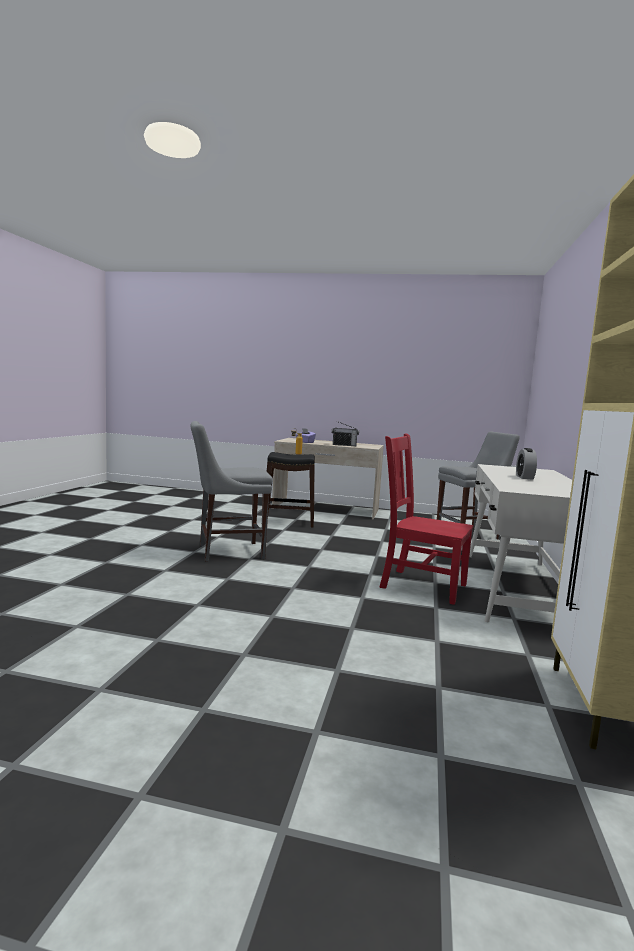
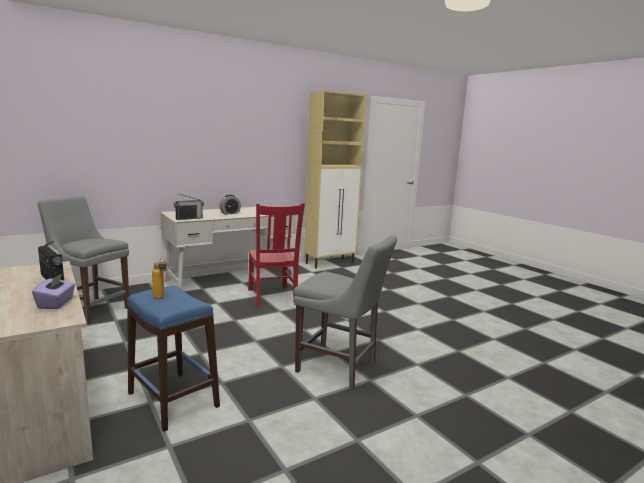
camera: 135 degrees left, 5 degrees up
(288, 521) = (173, 399): black stool -> blue stool
(494, 467) = (189, 218): none -> radio

